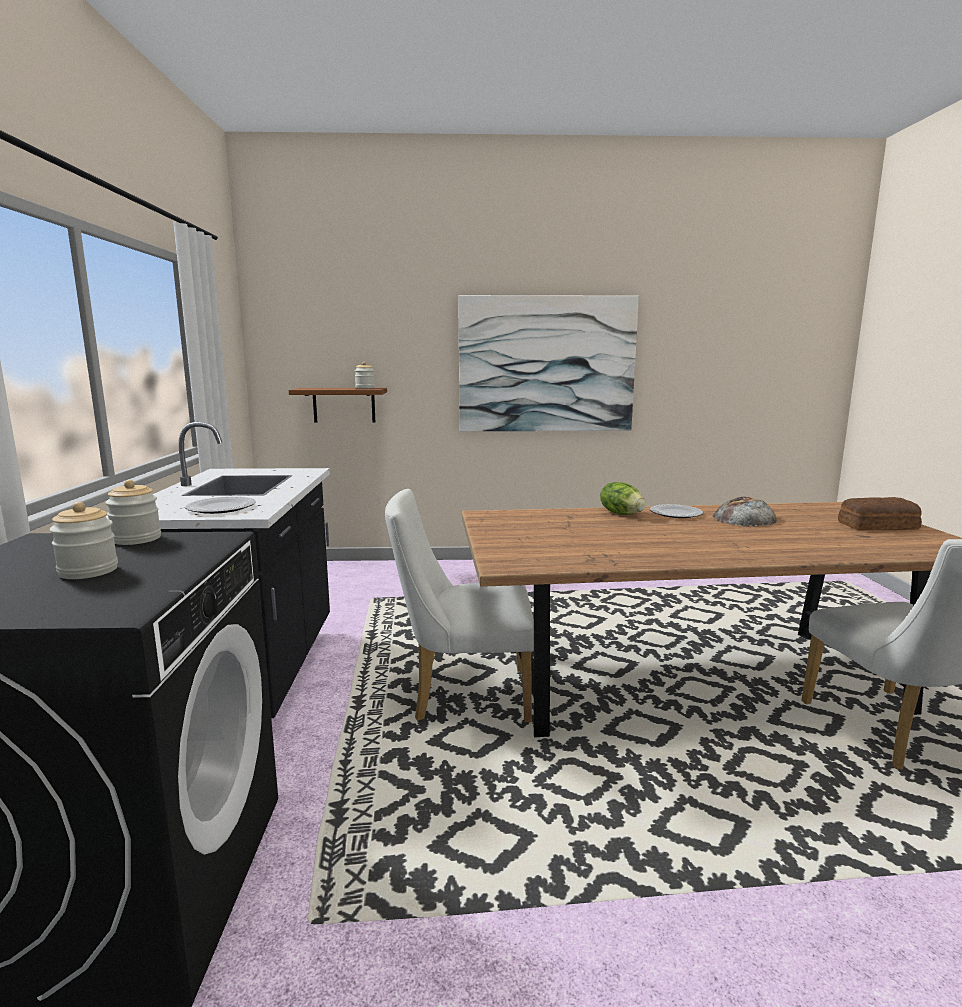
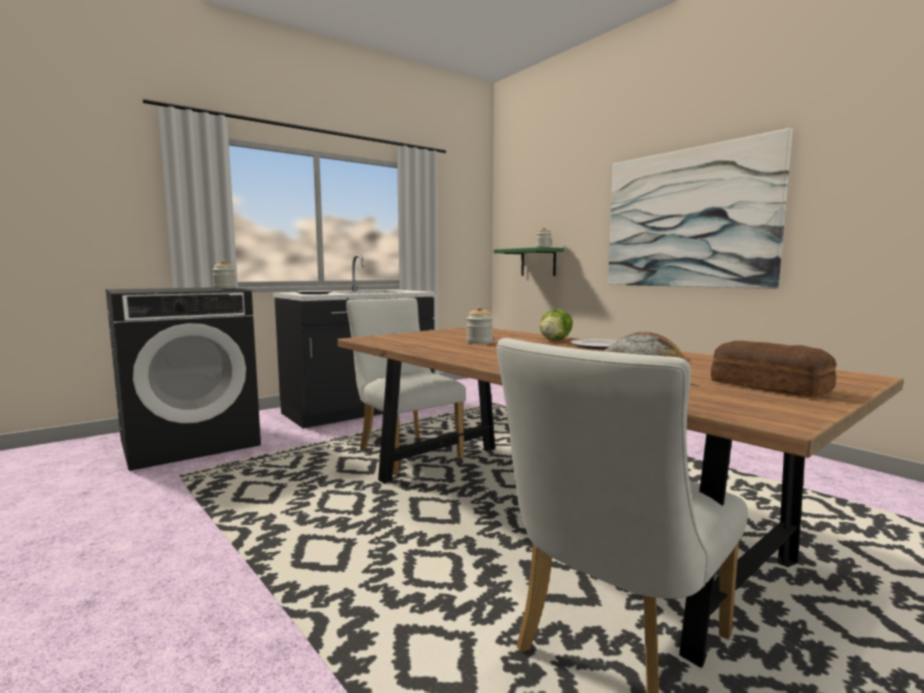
camera: 55 degrees right, 5 degrees down
(88, 571) = (175, 289): jar -> jar (479, 342)
(344, 405) = (538, 262): brown shelf -> green shelf

